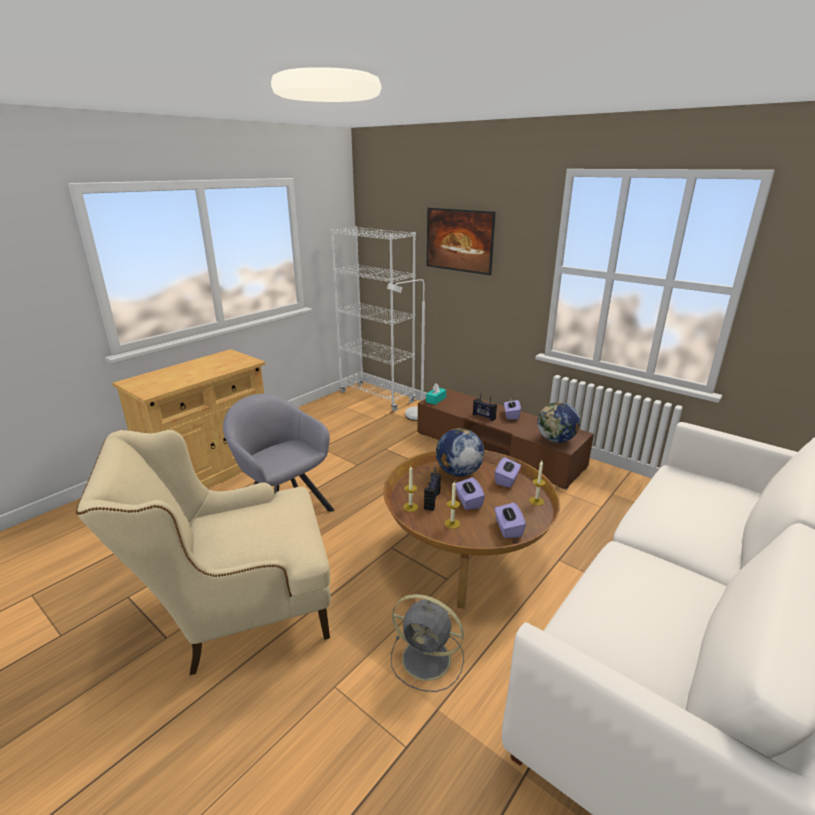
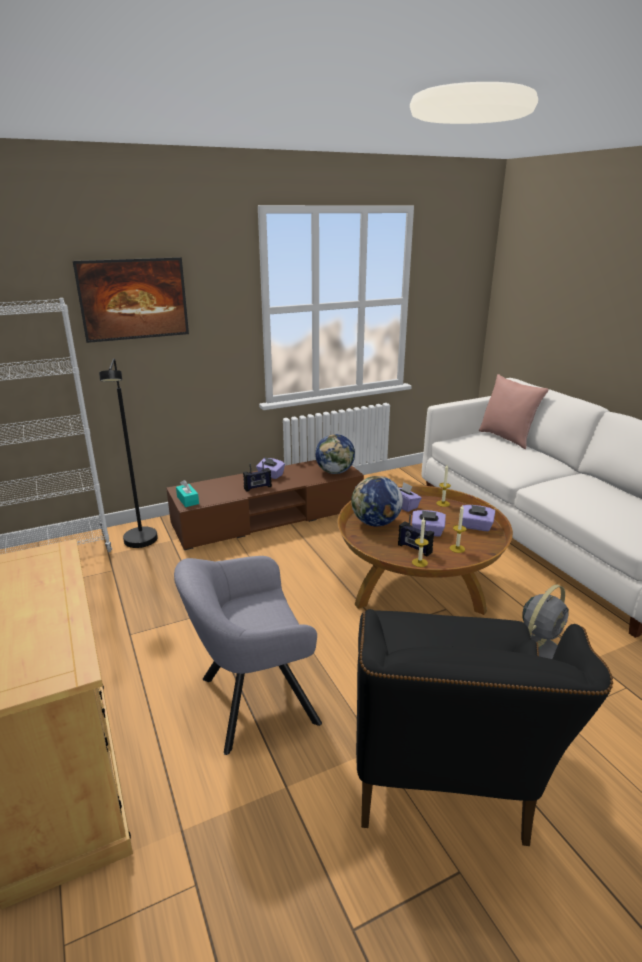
camera: 65 degrees left, 0 degrees up
(239, 613) = (439, 781): beige armchair -> black armchair
(411, 417) = (140, 544): white floor lamp -> black floor lamp
(747, 507) = (507, 438): none -> pink pillow

